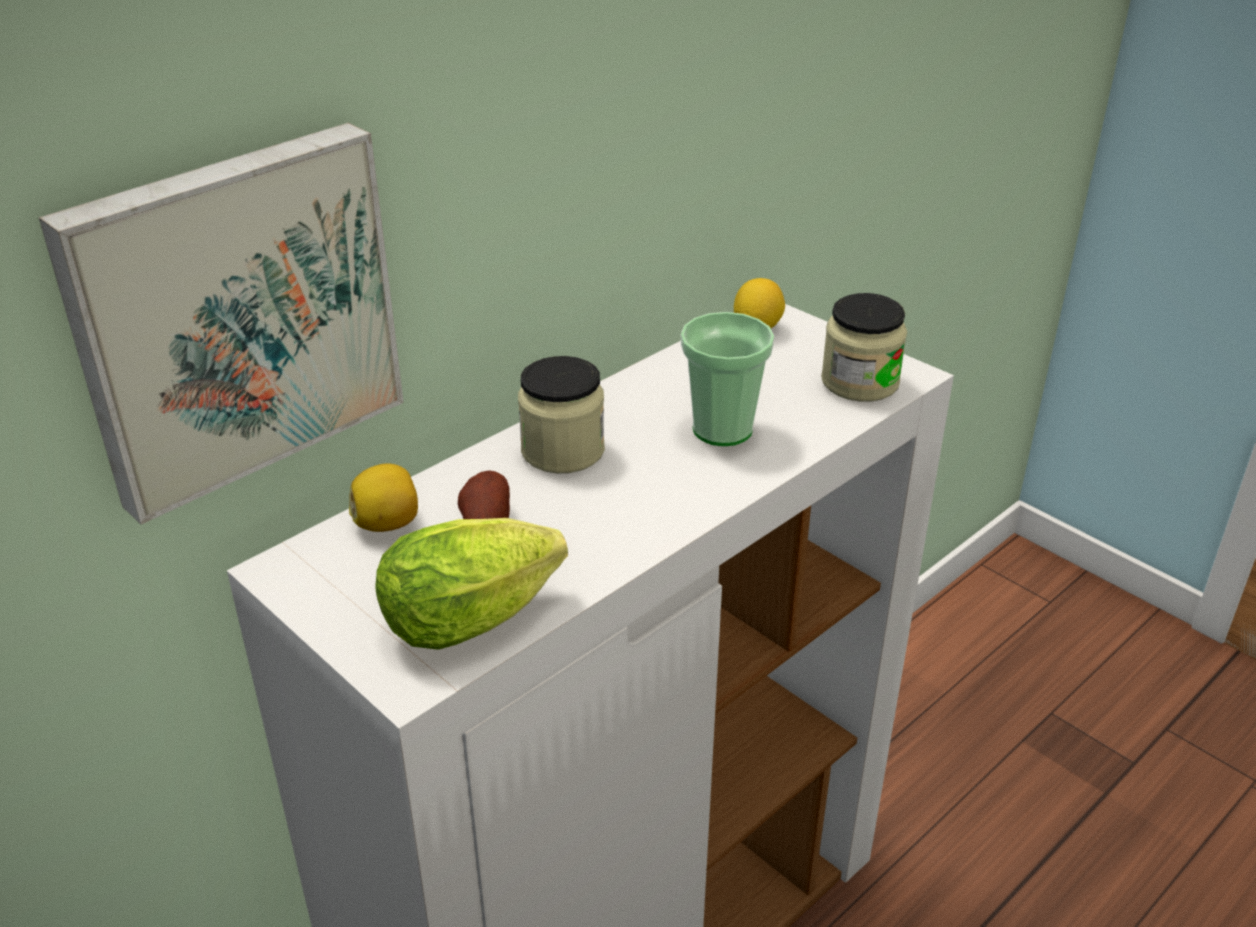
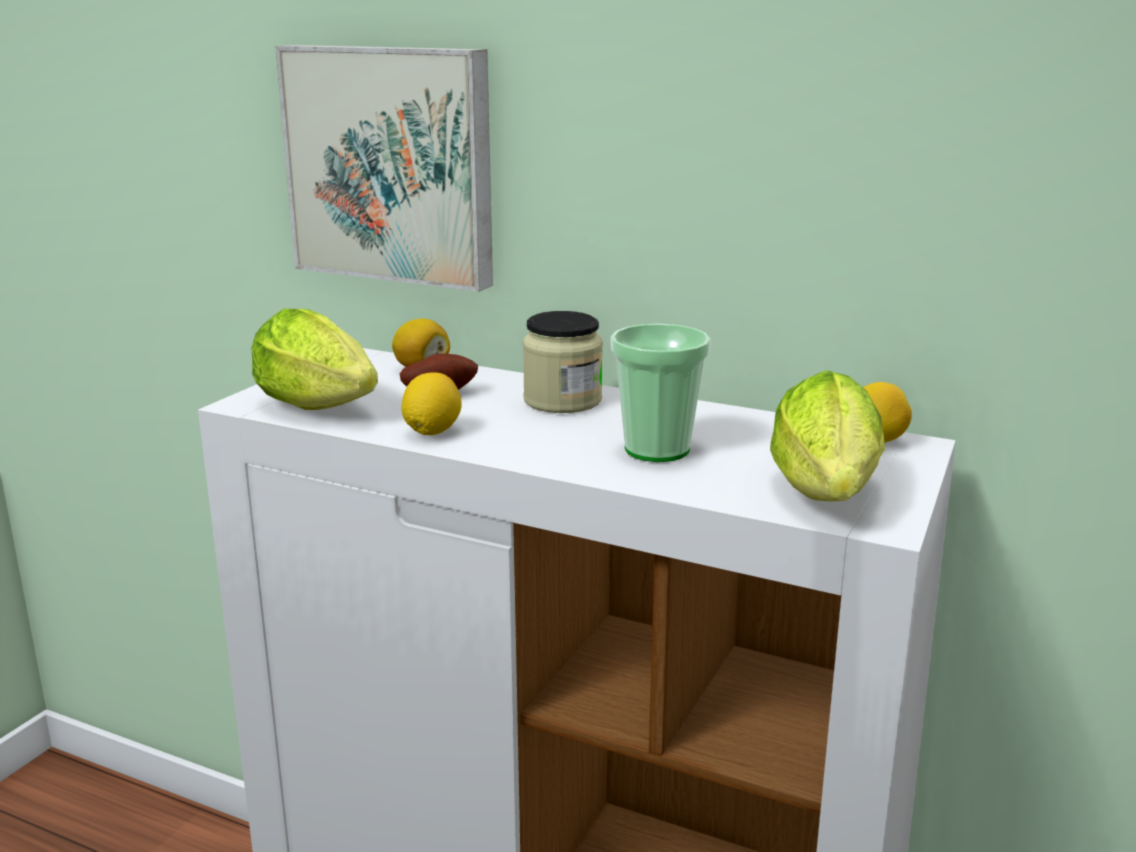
camera: 70 degrees right, 15 degrees down
(602, 548) = (432, 431): none -> lemon
(860, 382) = (827, 499): jar -> lettuce

